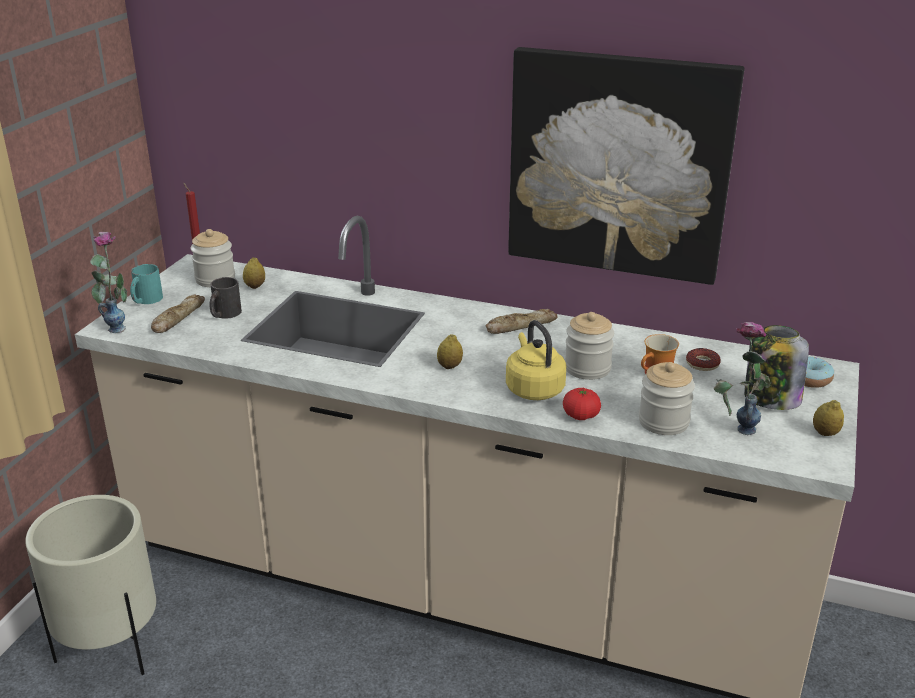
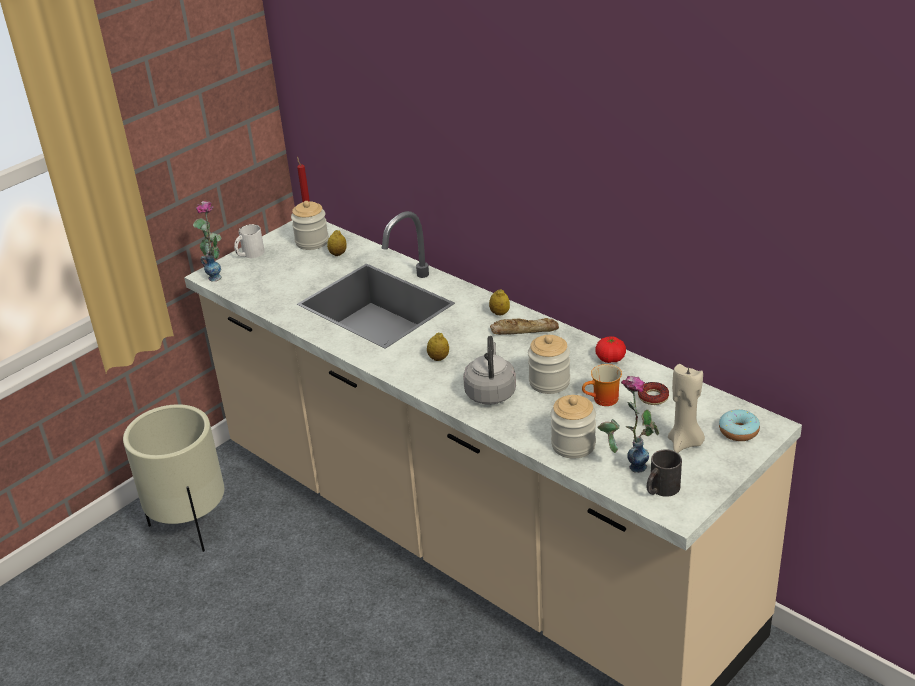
camera: 25 degrees right, 5 degrees up
(145, 300) = (249, 254): turquoise mug -> white mug
(177, 318) = (263, 275): bread -> none
(224, 314) = (298, 277): black mug -> black mug (660, 489)
(533, 388) = (490, 392): yellow kettle -> grey kettle
(581, 415) = (510, 424): tomato -> tomato (610, 358)
(619, 165) = (608, 204): picture -> none
(770, 399) = (685, 443): jar -> beige candle
(825, 433) = (705, 485): lemon -> lemon (499, 313)

